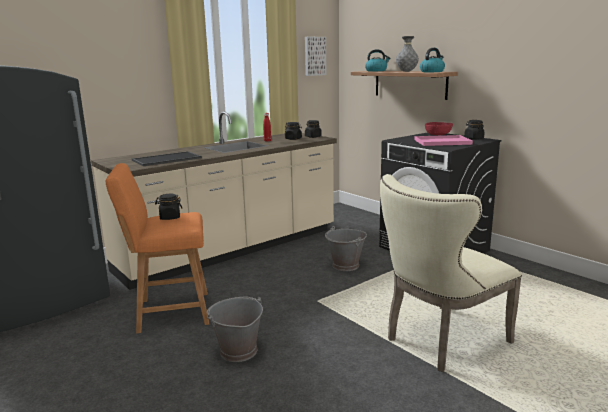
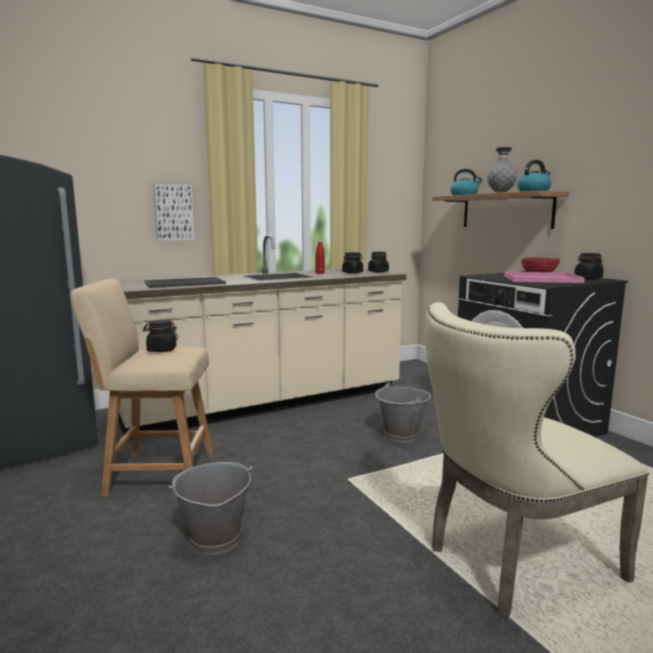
camera: 10 degrees right, 5 degrees down
(169, 312) = (155, 473): orange stool -> beige stool
(314, 56) = (391, 180): picture -> picture (173, 212)

